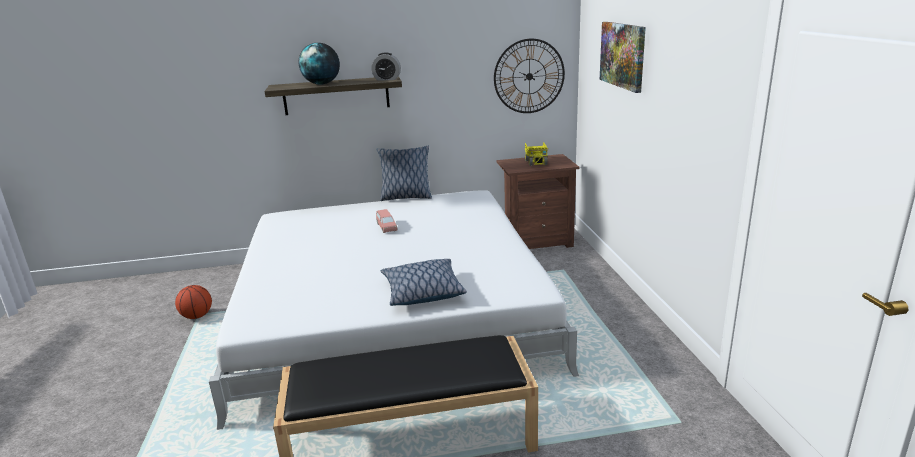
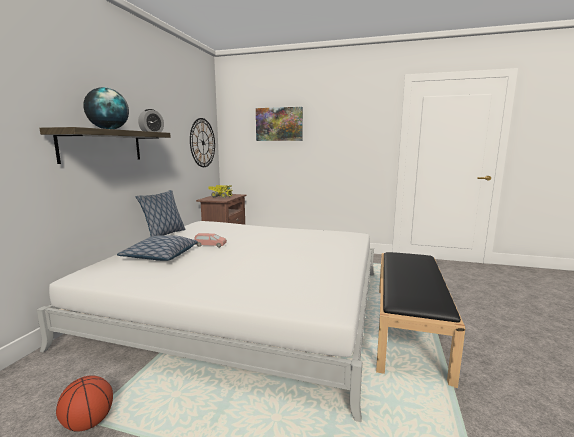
camera: 65 degrees left, 10 degrees down
(422, 292) = (331, 252): pillow -> pillow (160, 256)

